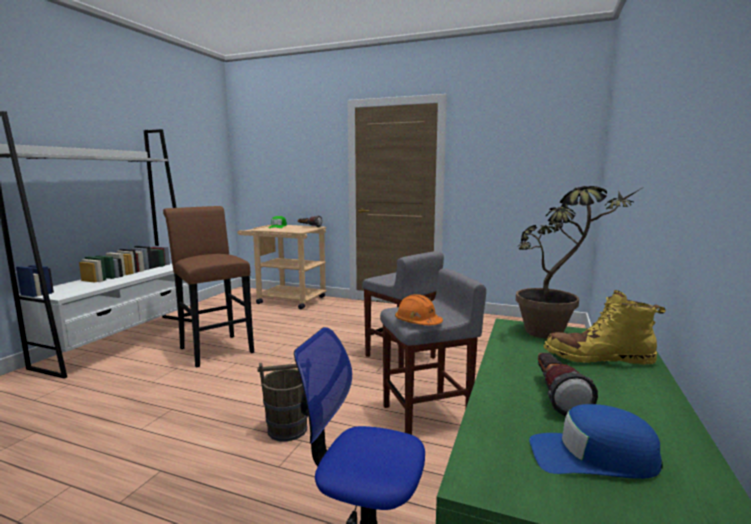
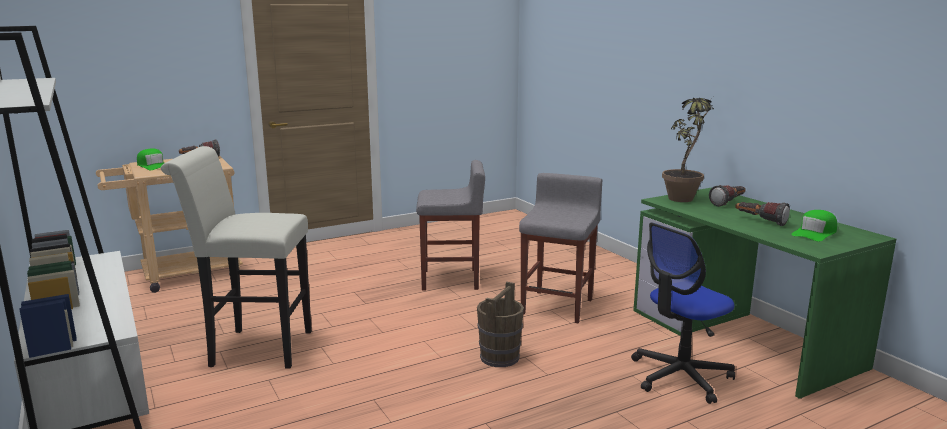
camera: 50 degrees left, 5 degrees up
(214, 348) = (254, 348): brown stool -> white stool
(418, 322) = (572, 221): orange hard hat -> none
(592, 457) = (815, 233): blue cap -> green cap
(598, 358) = (729, 203): yellow boot -> flashlight

